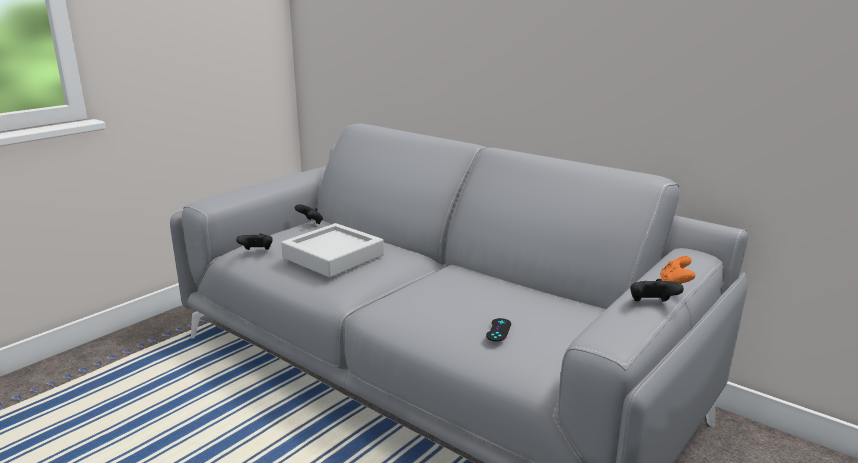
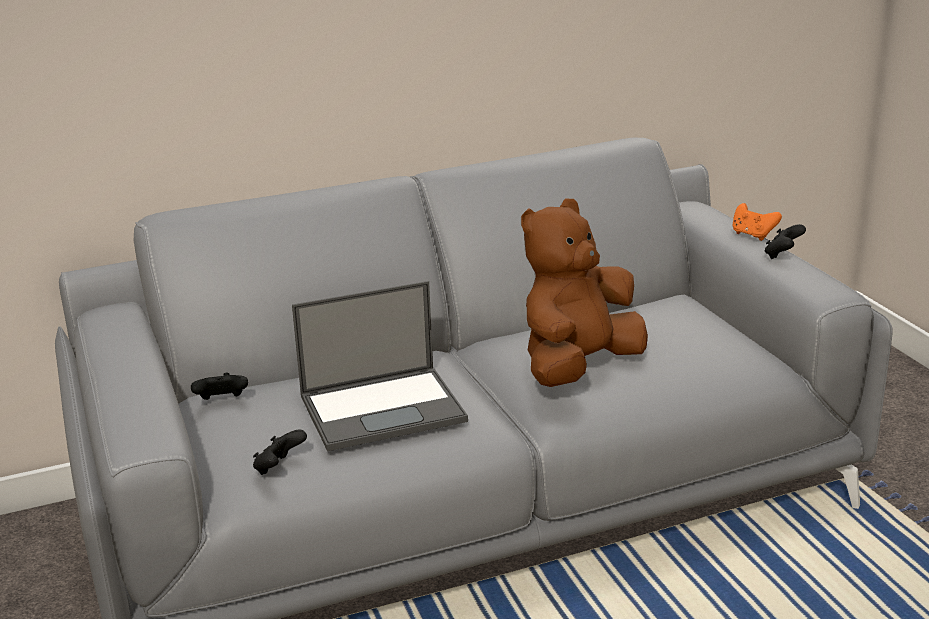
camera: 60 degrees left, 5 degrees up
(333, 256) = (384, 408): grey tray -> laptop
(439, 297) = (578, 367): none -> brown plush toy
(498, 330) = (685, 357): black game controller -> none

